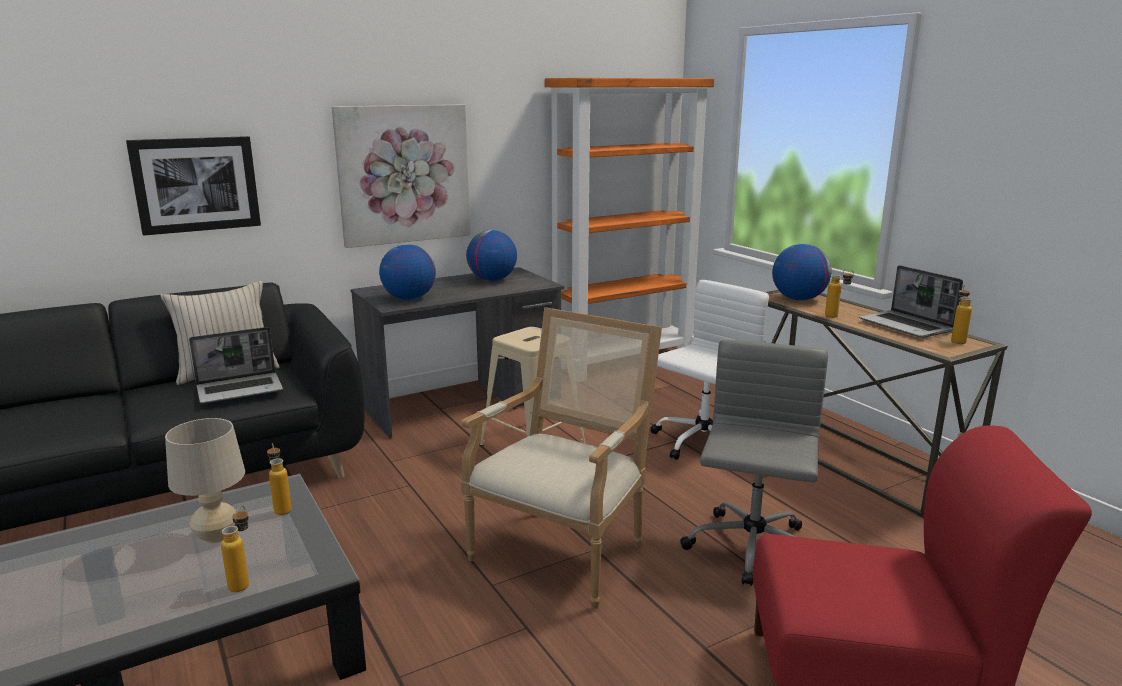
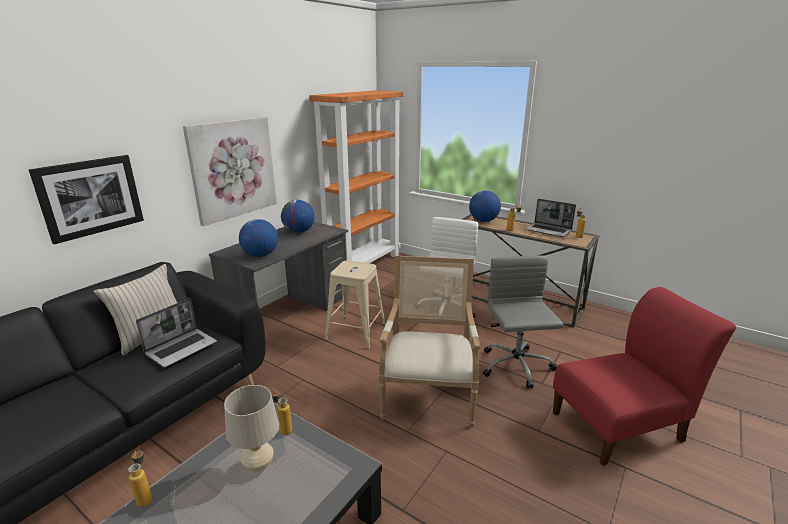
camera: 25 degrees left, 5 degrees up
(243, 582) = (312, 492): bottle -> bottle (146, 496)

